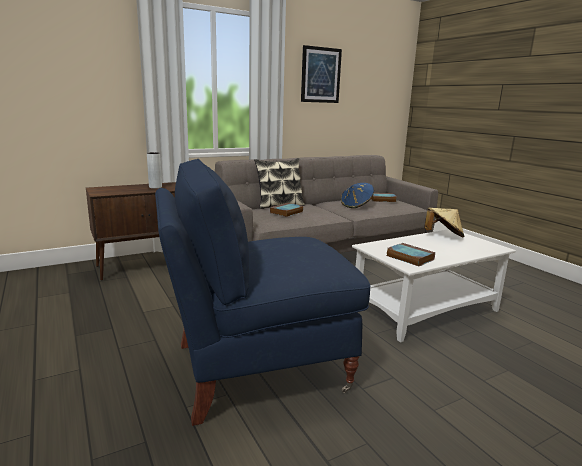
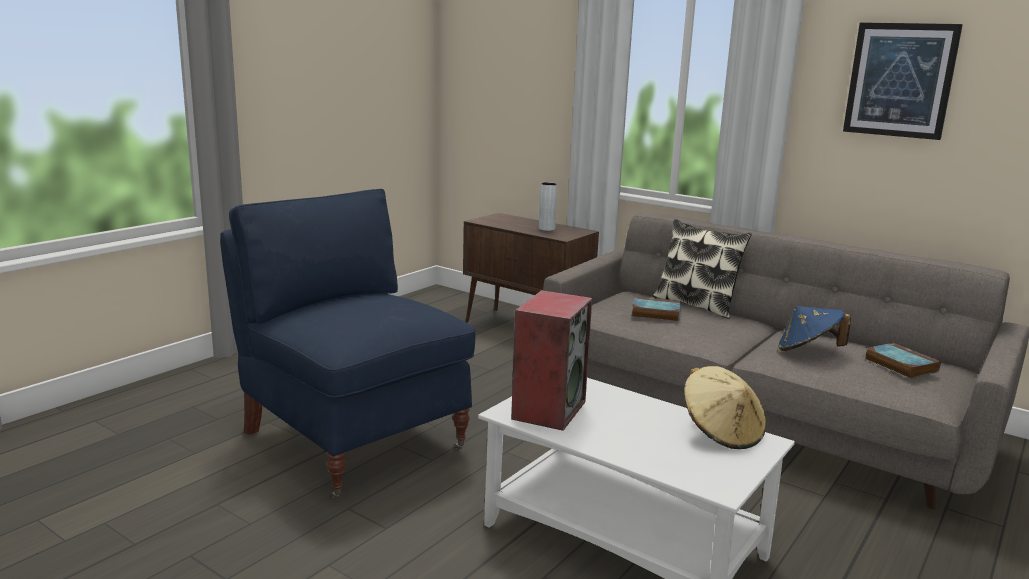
camera: 65 degrees right, 0 degrees up
(408, 257) = (548, 409): book -> speaker

